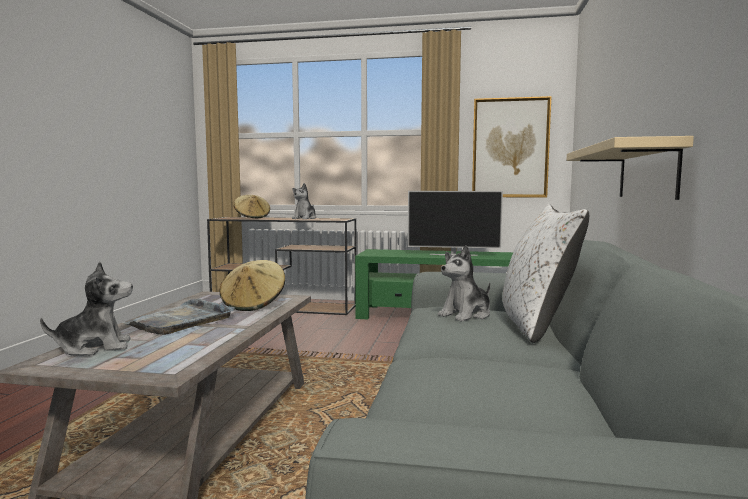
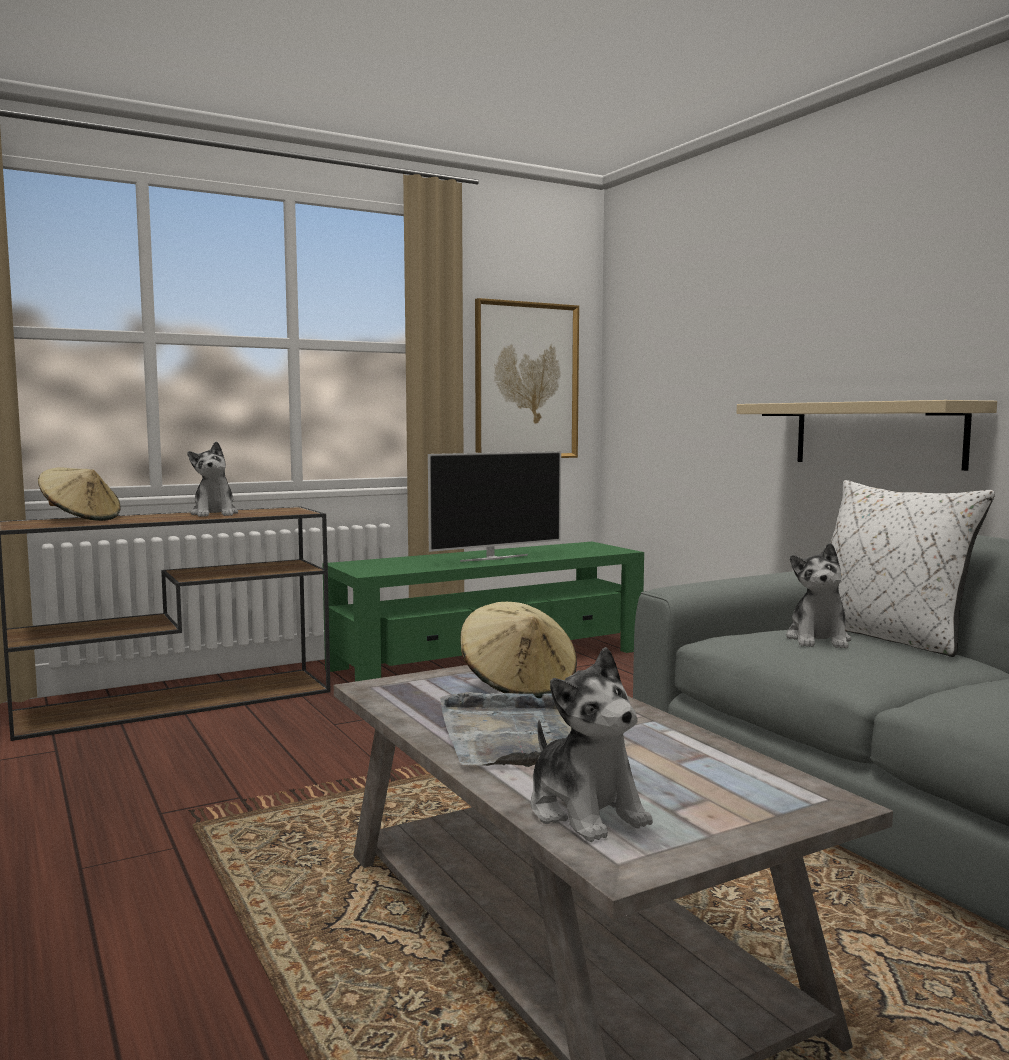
camera: 40 degrees left, 0 degrees up
(95, 347) = (586, 811): plush toy -> plush toy turned 120 degrees clockwise

